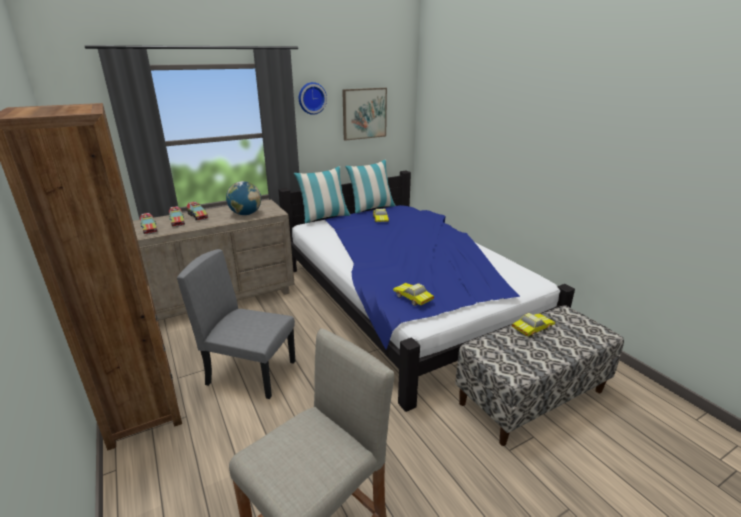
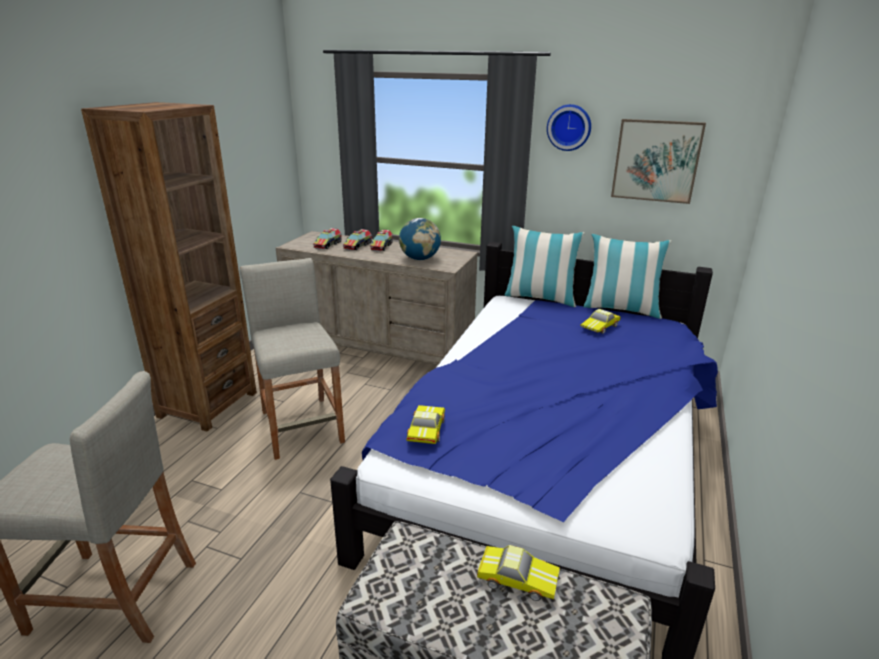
camera: 50 degrees right, 0 degrees up
(252, 372) = (302, 426): grey chair -> beige stool

